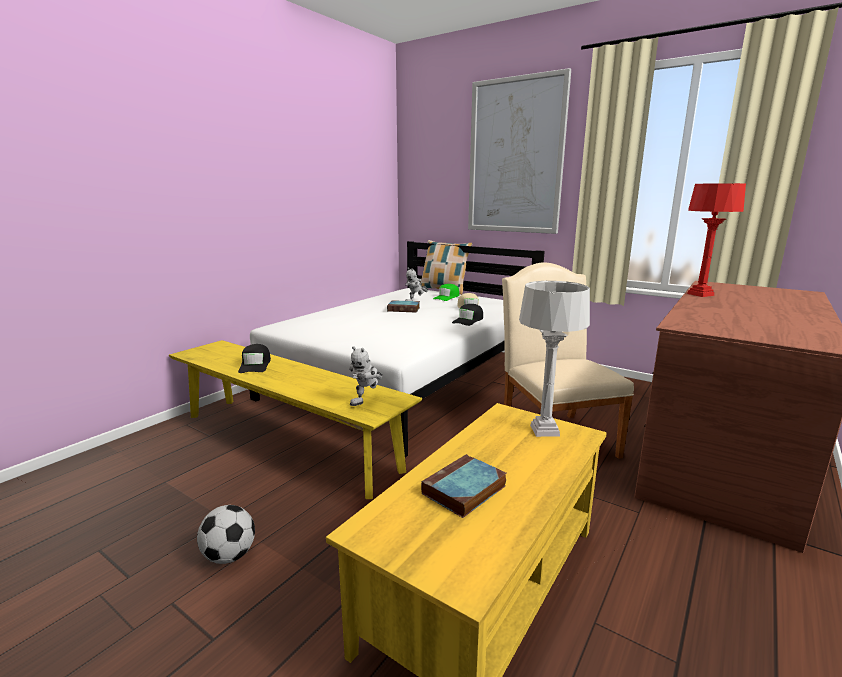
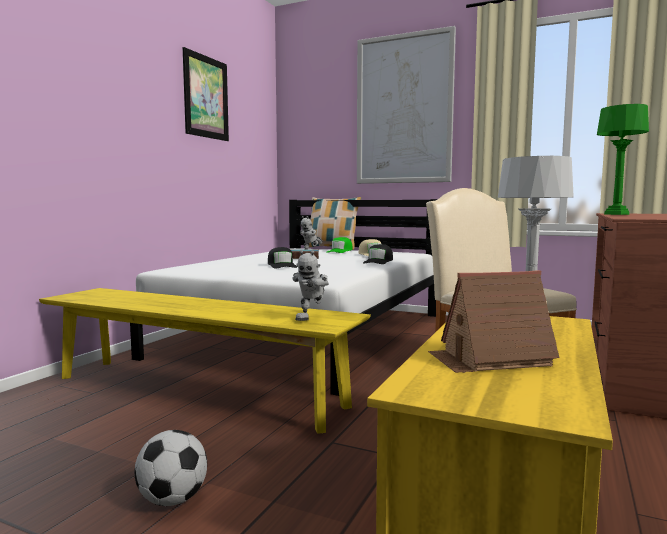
camera: 10 degrees left, 10 degrees down
(255, 365) = (156, 301): black cap -> black cap (281, 265)
(319, 153) = (206, 97): none -> picture
(463, 491) = (490, 359): book -> toy house
(700, 294) = (616, 214): red table lamp -> green table lamp

